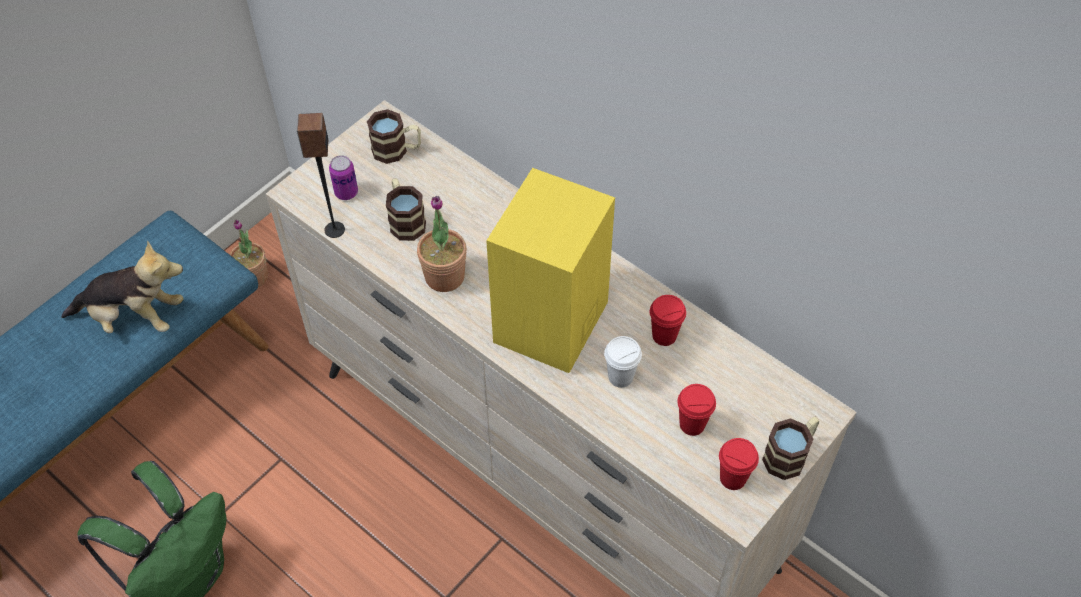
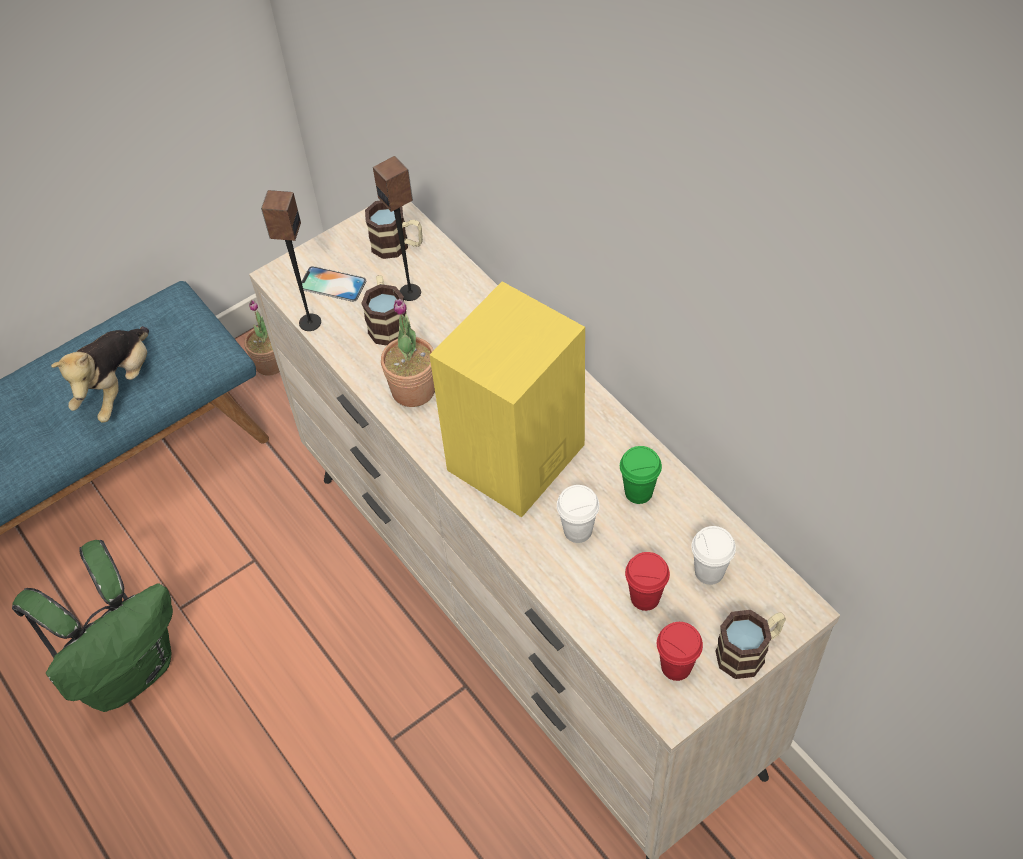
camera: 15 degrees right, 0 degrees up
(134, 317) = (118, 387): plush toy -> plush toy turned 90 degrees clockwise
(346, 192) = (332, 284): can -> phone
(419, 190) = (410, 292): none -> speaker
(664, 336) = (638, 492): red cup -> green cup
(740, 394) = (709, 572): none -> white cup

